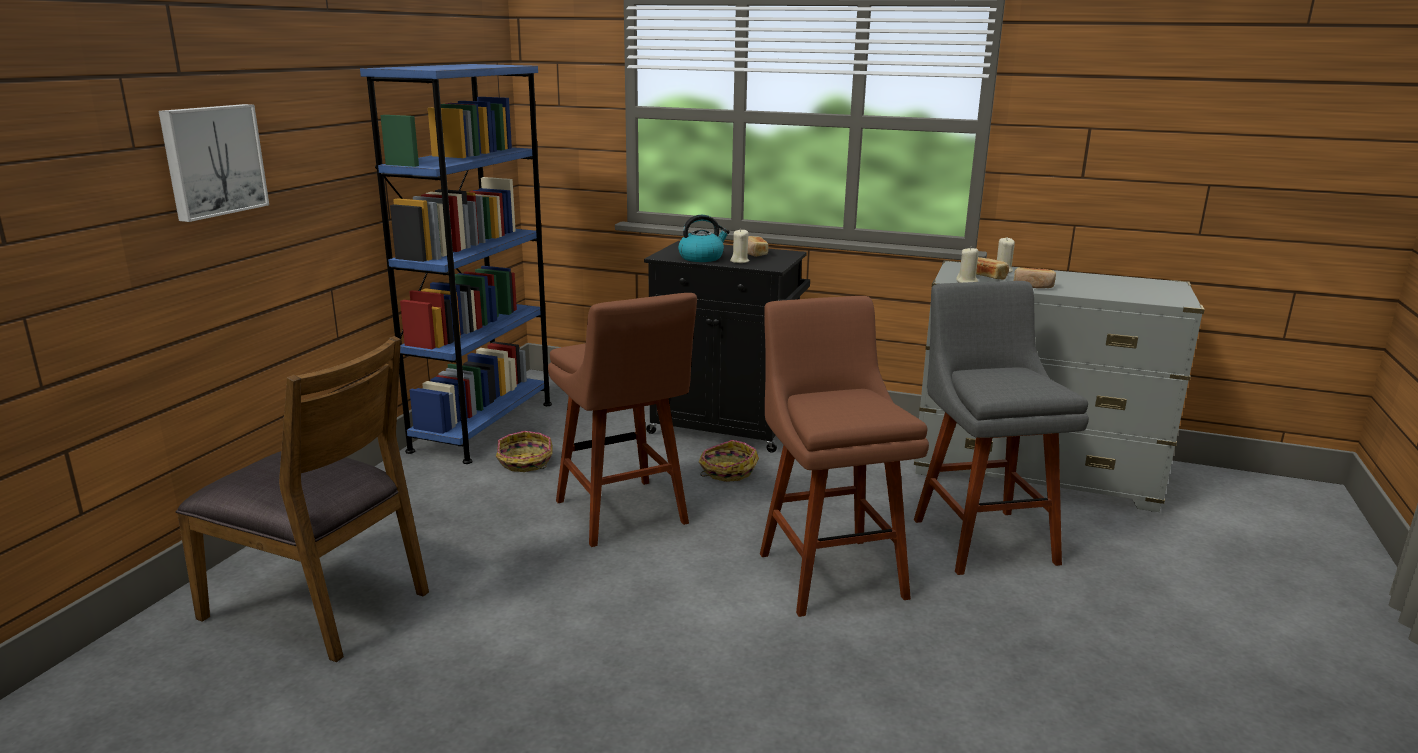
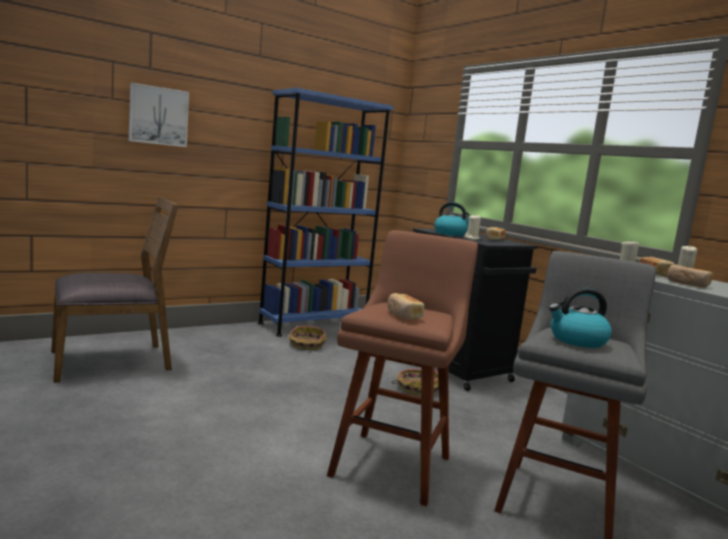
camera: 35 degrees right, 10 degrees down
(320, 603) = (112, 361): brown chair -> brown chair turned 90 degrees counterclockwise
(623, 515) = (315, 384): brown stool -> none
(858, 411) = (403, 315): none -> bread
(1009, 383) = (577, 340): none -> kettle

